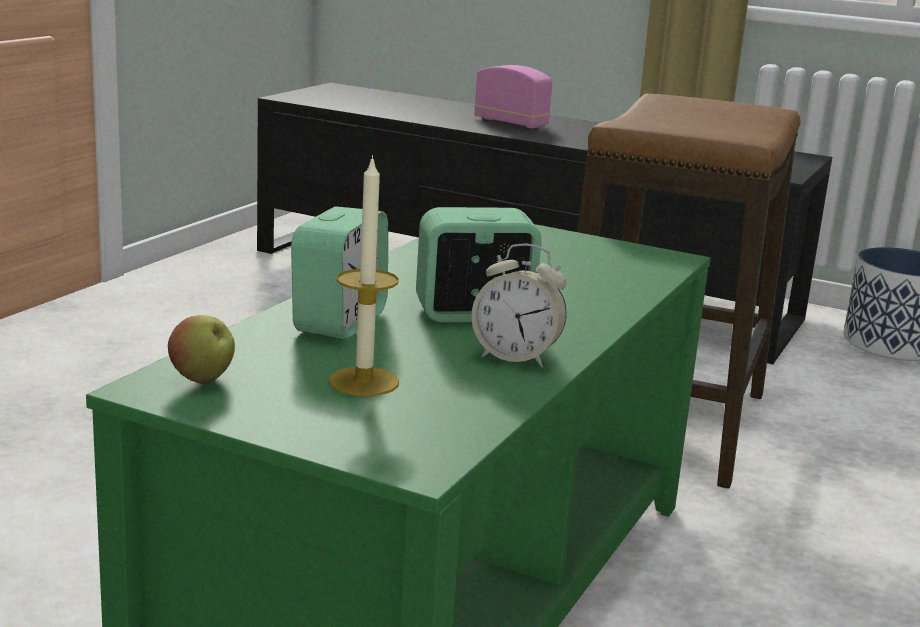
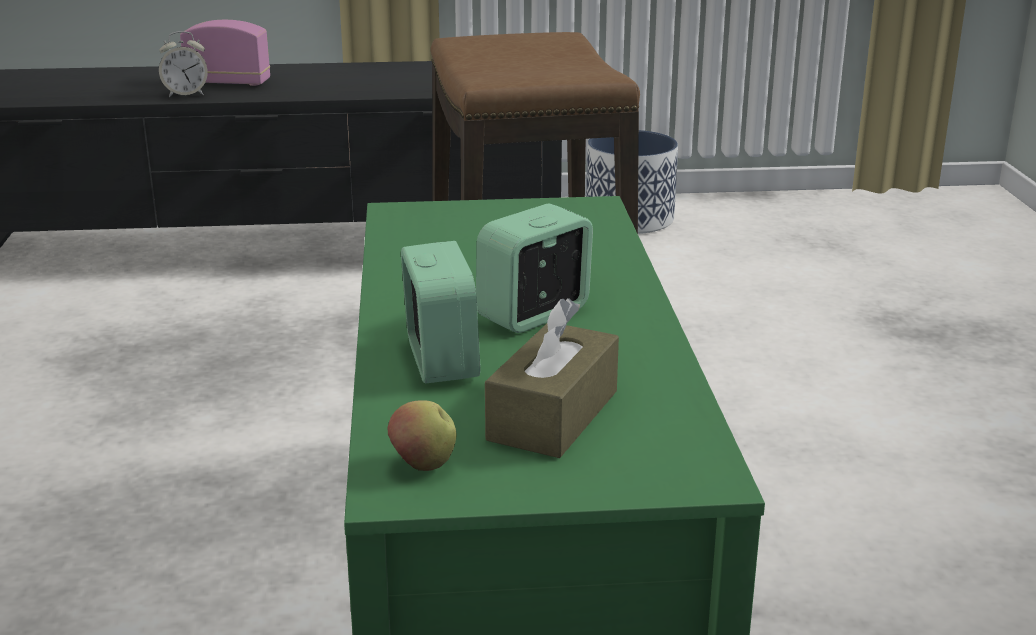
camera: 30 degrees left, 5 degrees up
(363, 381) = (553, 415): candle -> brown tissue box
(516, 357) = (627, 347): alarm clock -> alarm clock (186, 94)

